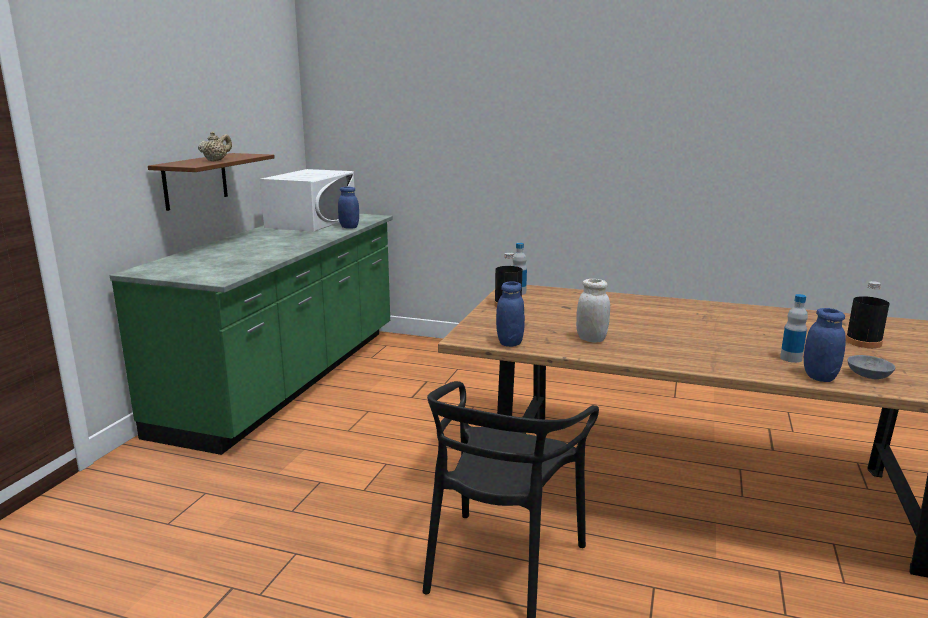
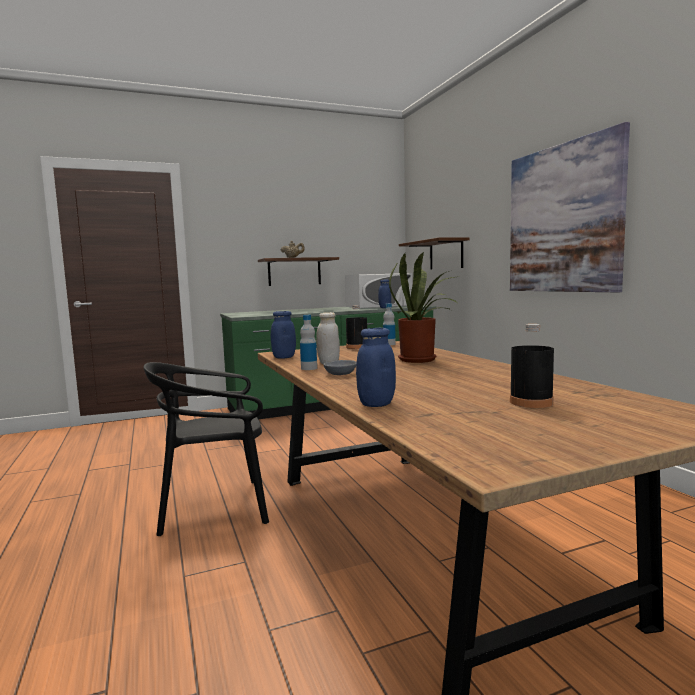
camera: 50 degrees right, 10 degrees down
(406, 147) = (446, 254): none -> brown shelf
(609, 128) = (563, 219): none -> picture
(641, 312) = (421, 360): none -> potted plant
(791, 358) = (408, 393): bottle -> bottle (309, 368)
(867, 375) = (422, 413): grey bowl -> grey bowl (339, 373)

